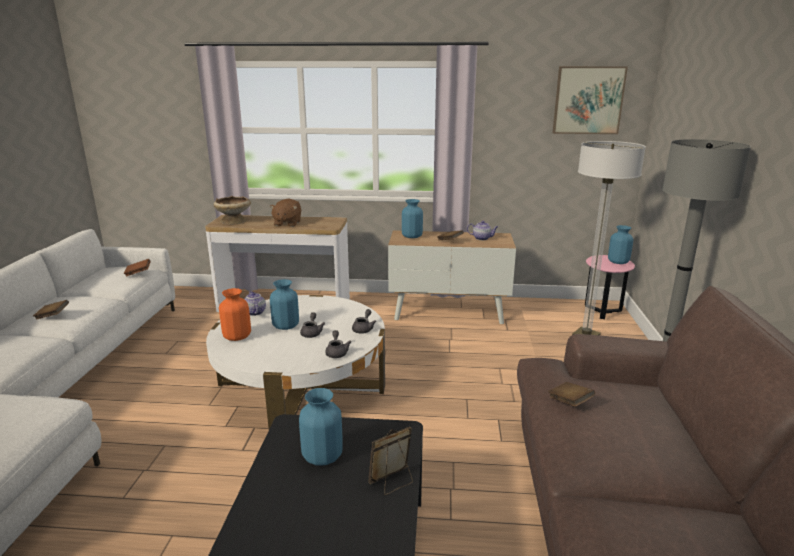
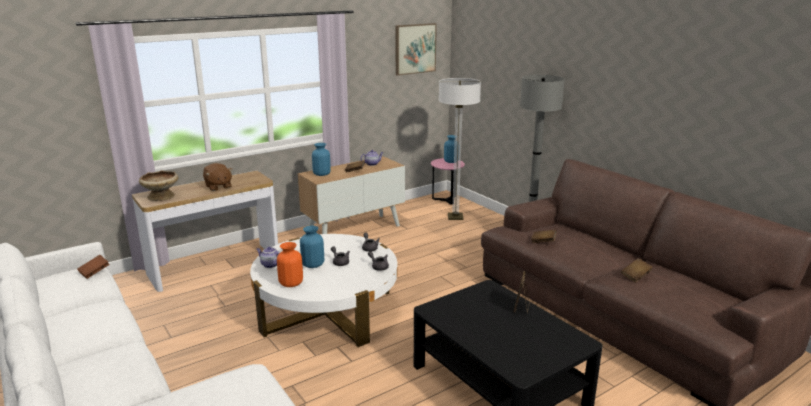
camera: 40 degrees left, 0 degrees up
(53, 316) = (92, 329): brown book -> brown book (636, 276)
(322, 456) = (472, 313): blue vase -> none

